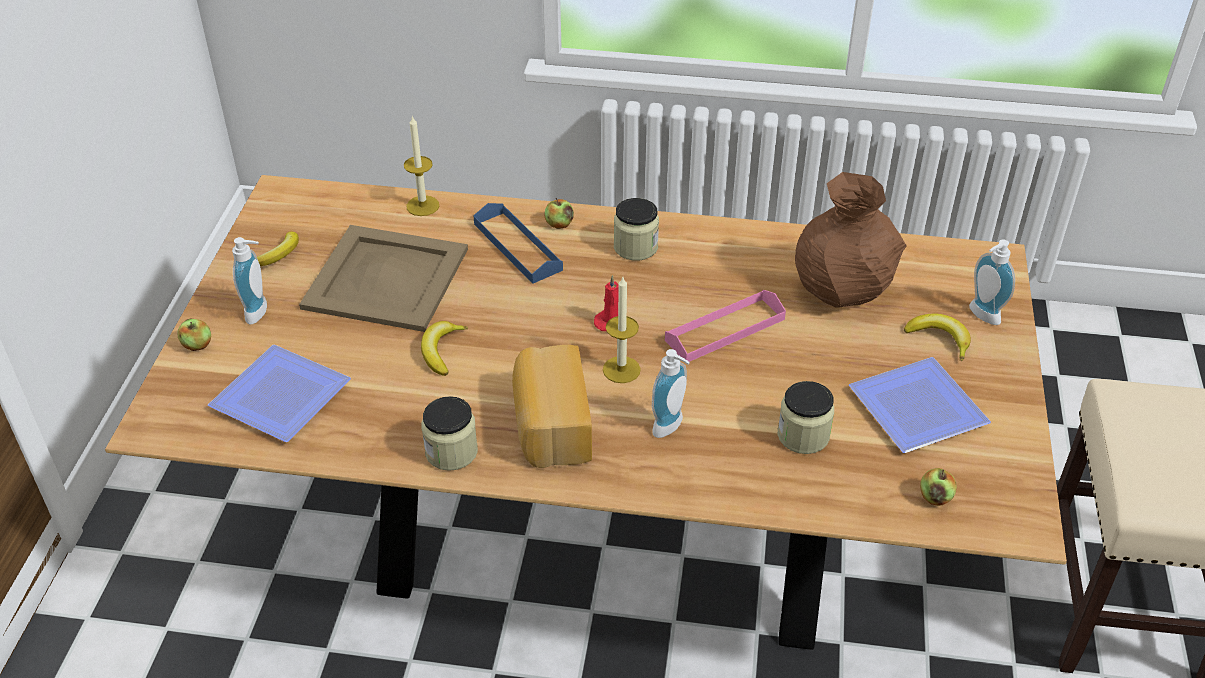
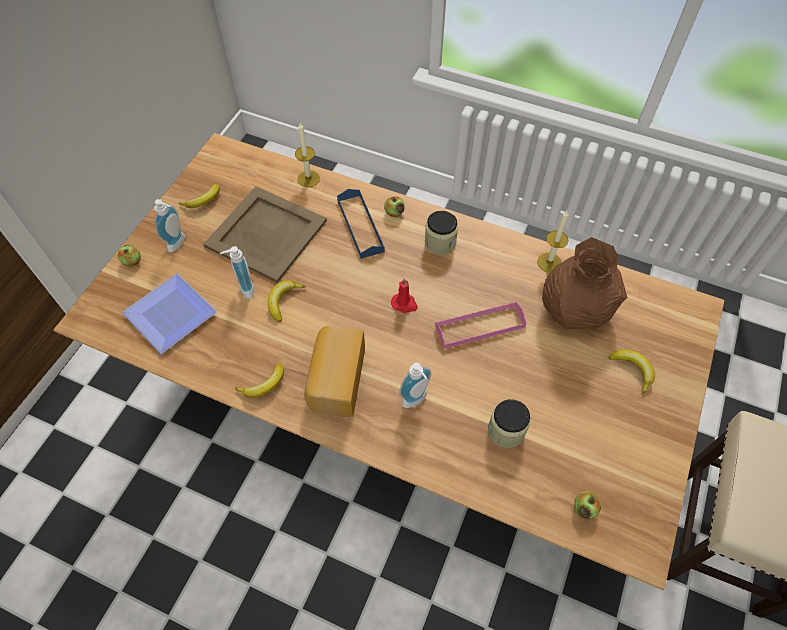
camera: 15 degrees right, 15 degrees up
(451, 451) = (264, 385): jar -> banana
(621, 369) = (397, 344): candle -> candle (549, 262)
(918, 405) = (598, 424): plate -> none
(981, 316) = (670, 357): soap dispenser -> soap dispenser (244, 289)

